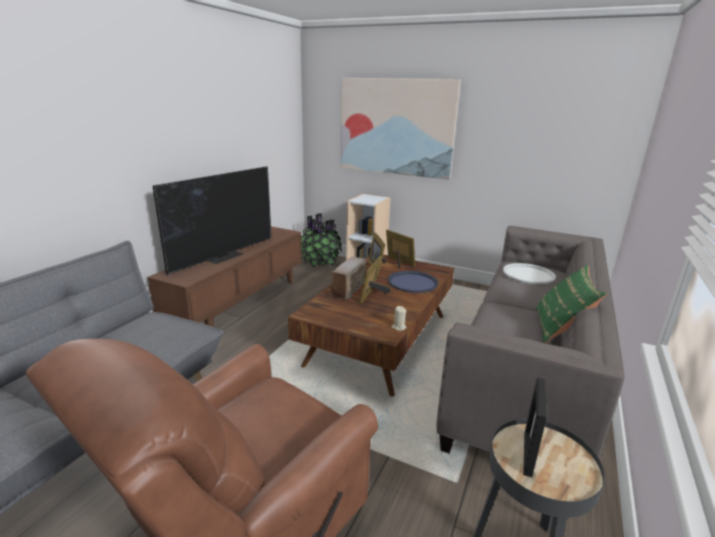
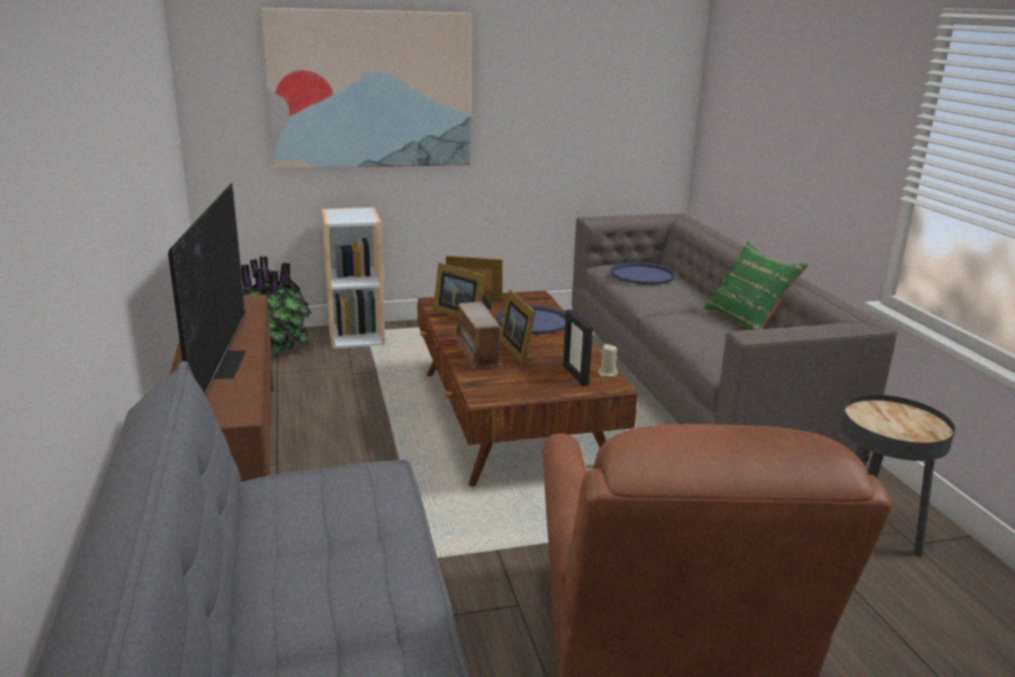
camera: 40 degrees left, 0 degrees up
(528, 274) = (643, 274): white tray -> blue tray
(529, 454) = (884, 423): picture frame -> picture frame (576, 375)

